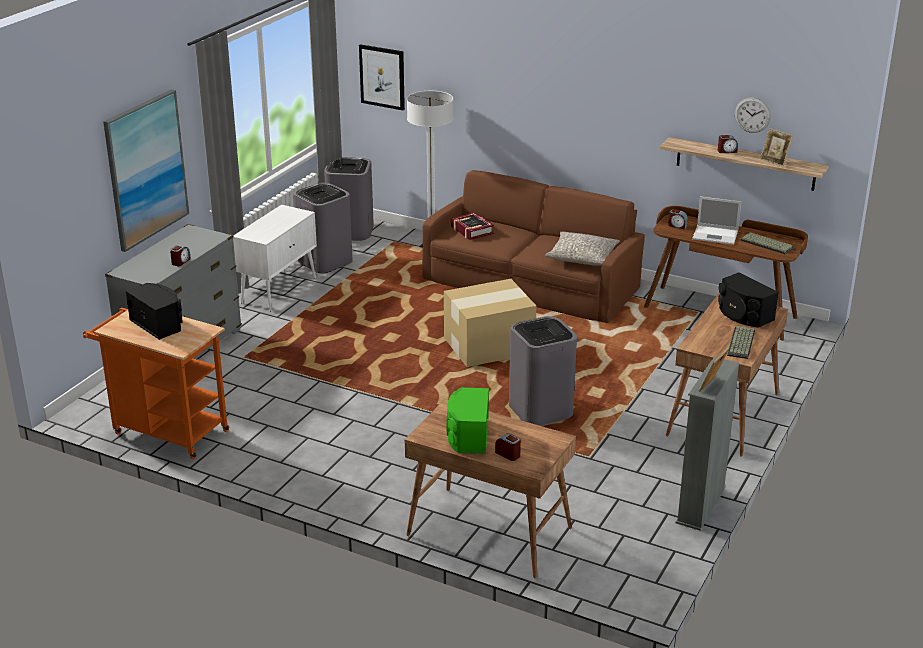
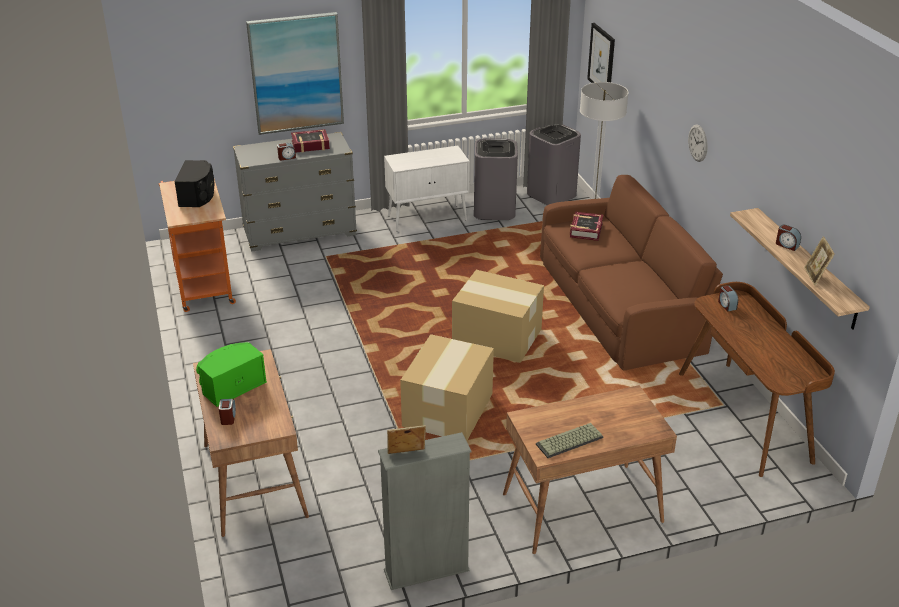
camera: 45 degrees right, 5 degrees up
(182, 244) = (310, 145): none -> book
(540, 410) = (446, 411): grey trash can -> cardboard box
(582, 257) = (635, 296): grey pillow -> none
(716, 235) = (747, 332): laptop -> none
(743, 315) = (622, 417): black speaker -> none
(752, 115) = (819, 214): wall clock -> wall clock (698, 143)
(767, 244) = (784, 365): keyboard -> none

